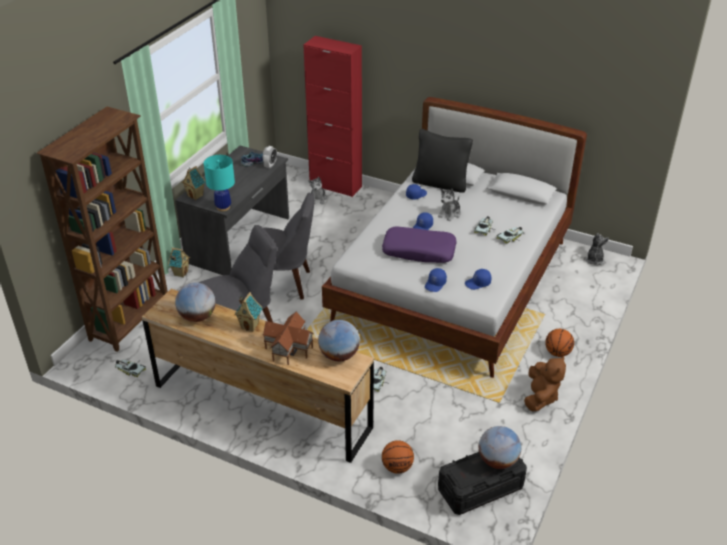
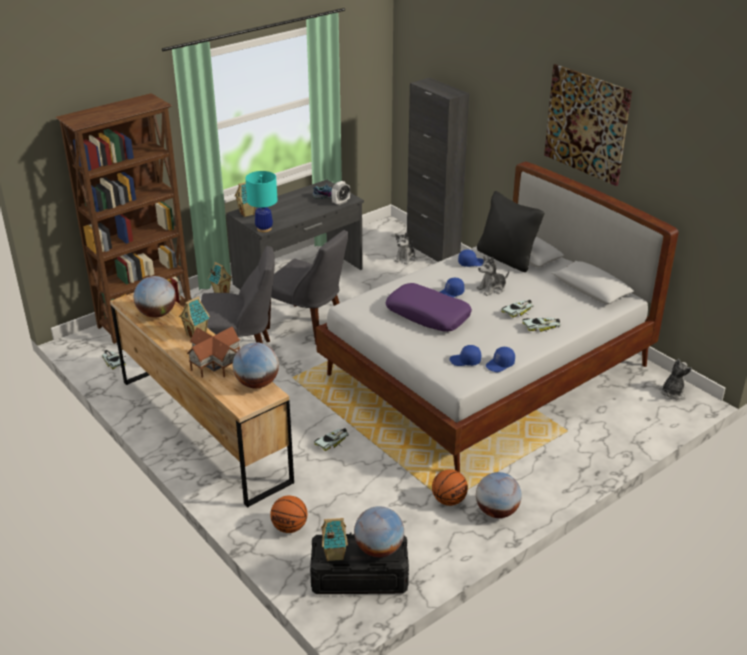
camera: 25 degrees right, 5 degrees down
(335, 186) = (433, 250): red cabinet -> black cabinet
(435, 284) = (418, 350): blue cap -> blue cap (500, 365)
(468, 478) = (334, 554): none -> toy house
(489, 58) = (587, 124): none -> picture
(540, 397) = (497, 511): brown plush toy -> globe
(557, 353) = (552, 473): basketball -> basketball (449, 500)

